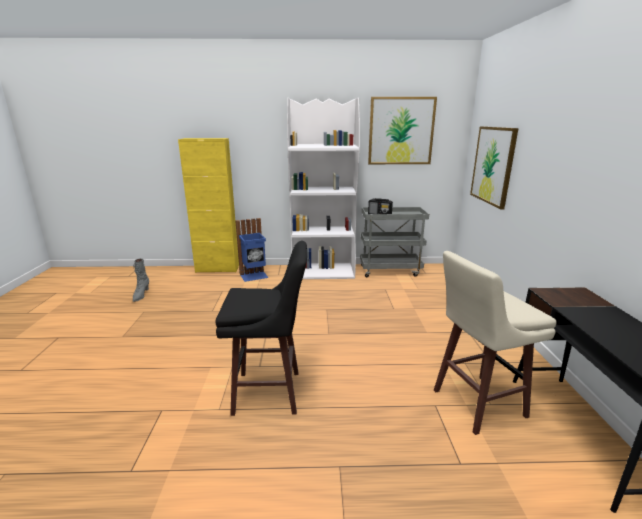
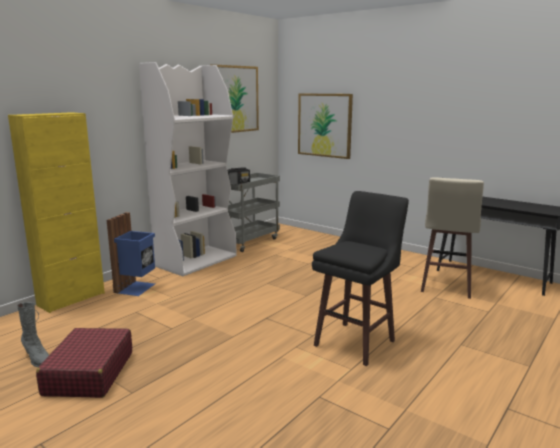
camera: 50 degrees left, 5 degrees down
(135, 315) = (89, 373): none -> red suitcase

